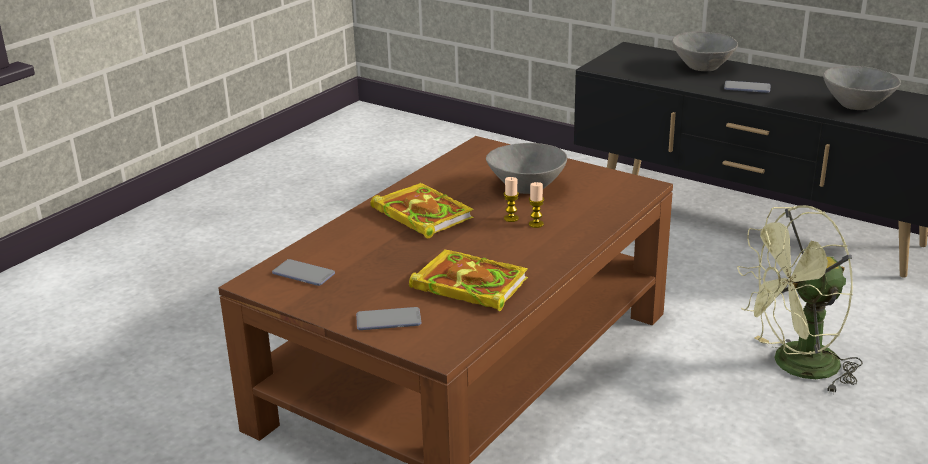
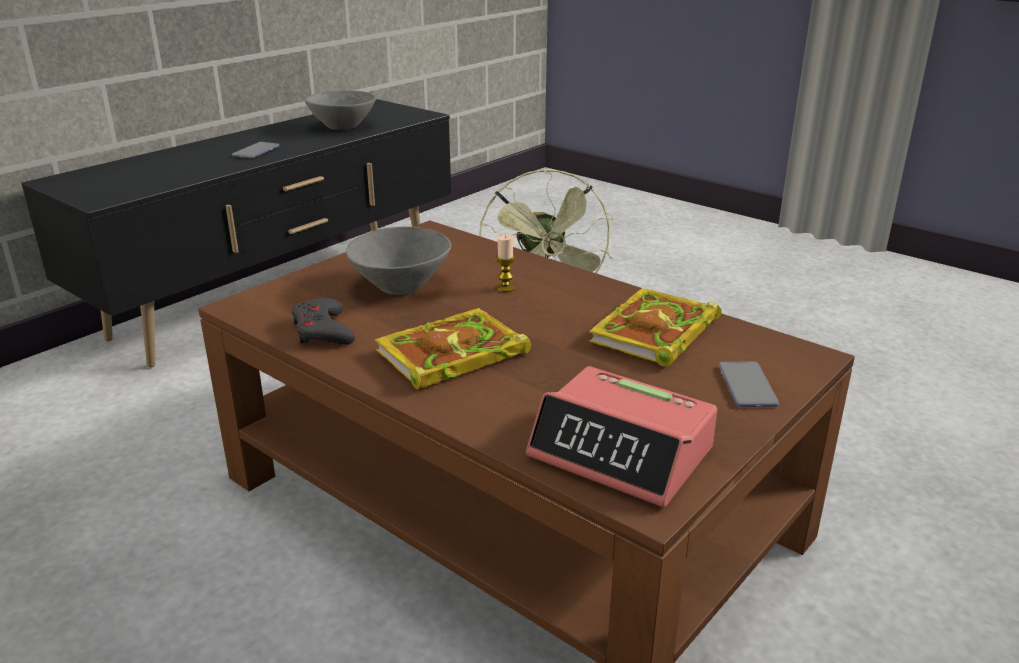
camera: 85 degrees left, 0 degrees up
(303, 274) = (622, 453): phone -> alarm clock
(450, 173) = (323, 330): none -> grey game controller
(511, 218) = (485, 300): candle -> none
(702, 68) = (173, 160): grey bowl -> none

